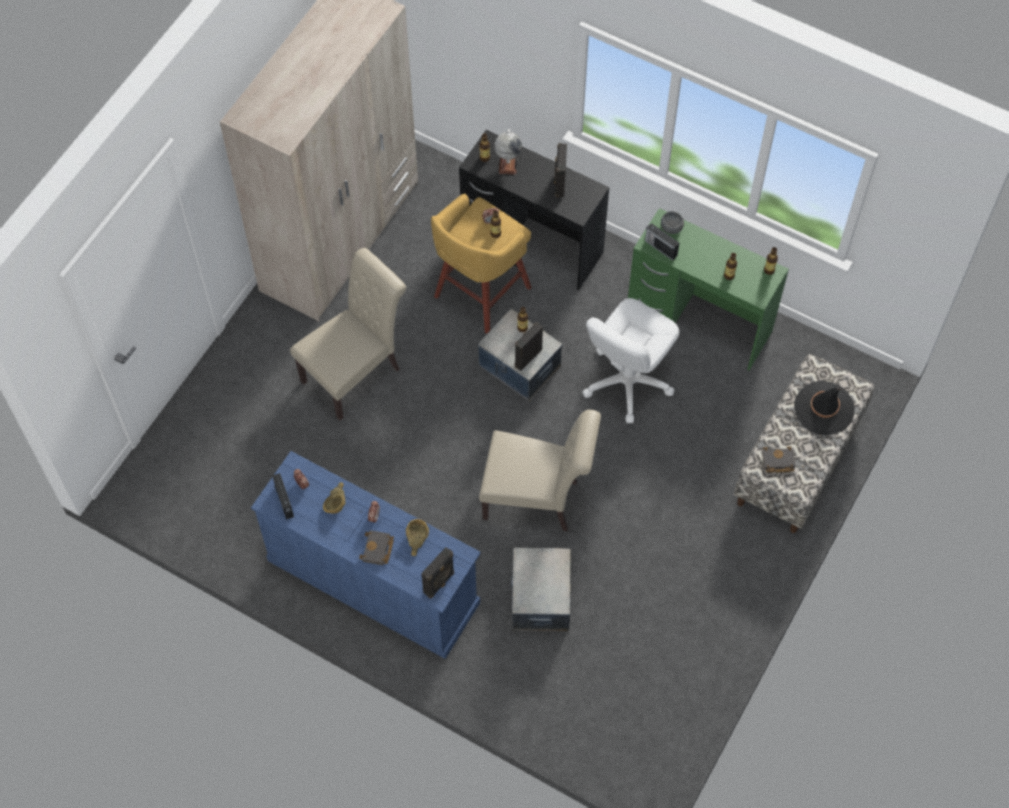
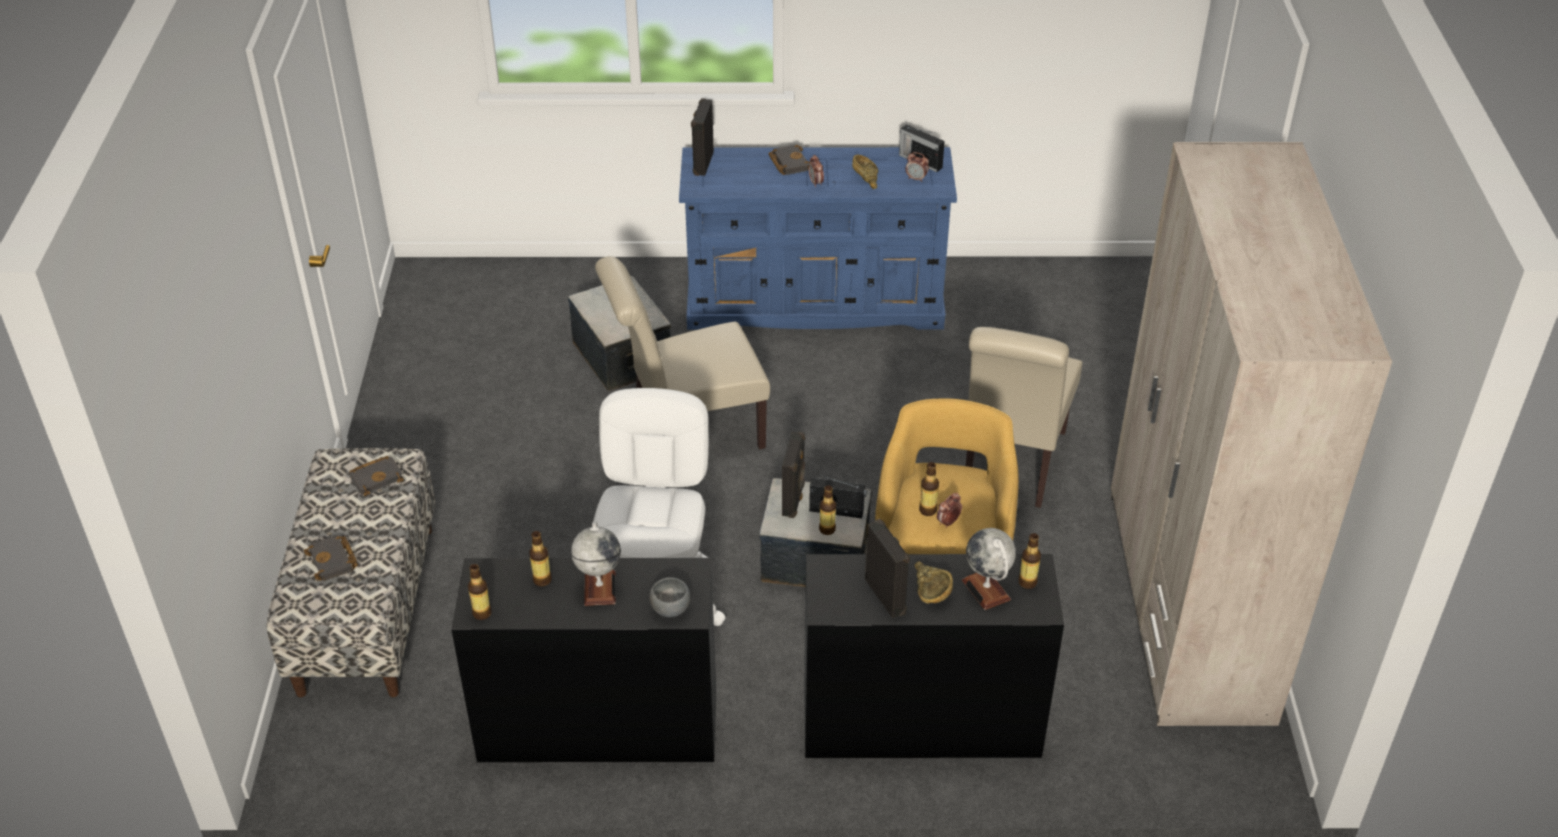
camera: 150 degrees right, 20 degrees down
(417, 541) = (753, 182): brown bowl -> brown bowl (928, 589)
(660, 248) = (670, 573): radio -> radio (837, 511)
(699, 320) = (598, 726): green desk -> black desk
(701, 256) = (599, 588): none -> globe
(824, 408) = (334, 561): black hat -> black book

